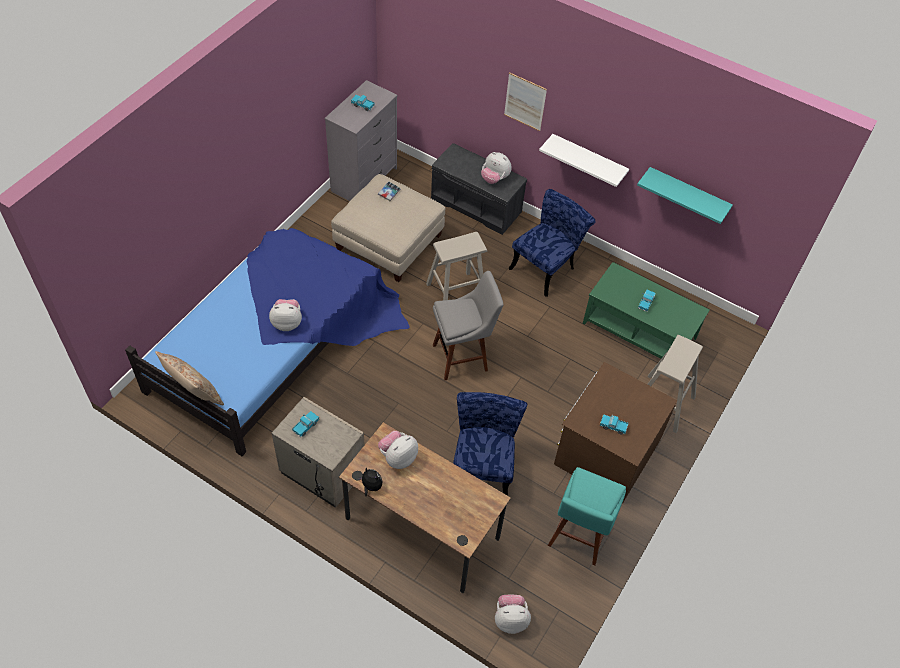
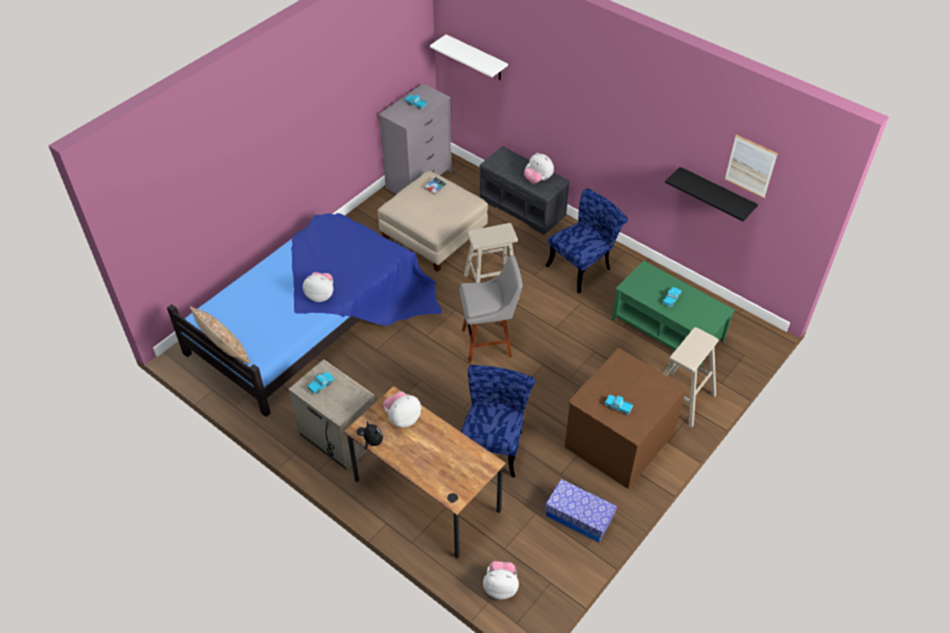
camera: 10 degrees right, 5 degrees down
(525, 102) = (565, 103): picture -> picture (750, 166)
(578, 537) = (579, 517): turquoise stool -> storage box
(588, 160) = (624, 161): white shelf -> white shelf (476, 58)
(687, 194) = (716, 194): turquoise shelf -> black shelf

